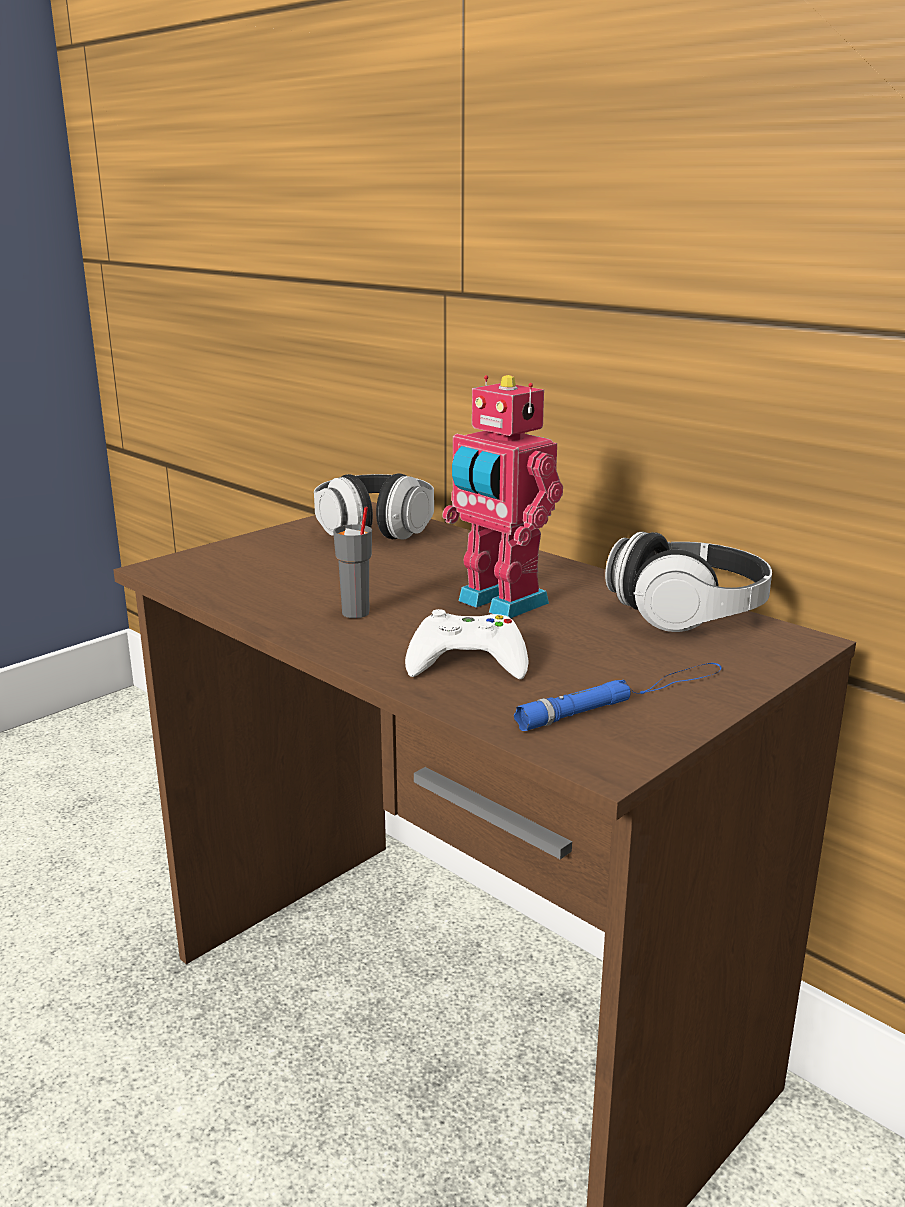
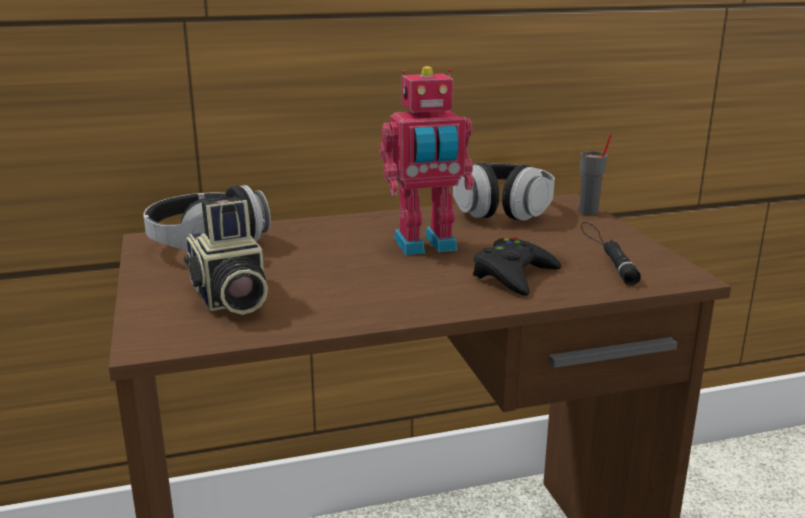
camera: 60 degrees left, 0 degrees up
(267, 566) = (228, 298): none -> camera
(355, 613) = (386, 289): grey cup -> grey cup (589, 212)
(467, 660) = (514, 275): white game controller -> black game controller
(625, 697) = (606, 252): blue flashlight -> black flashlight

